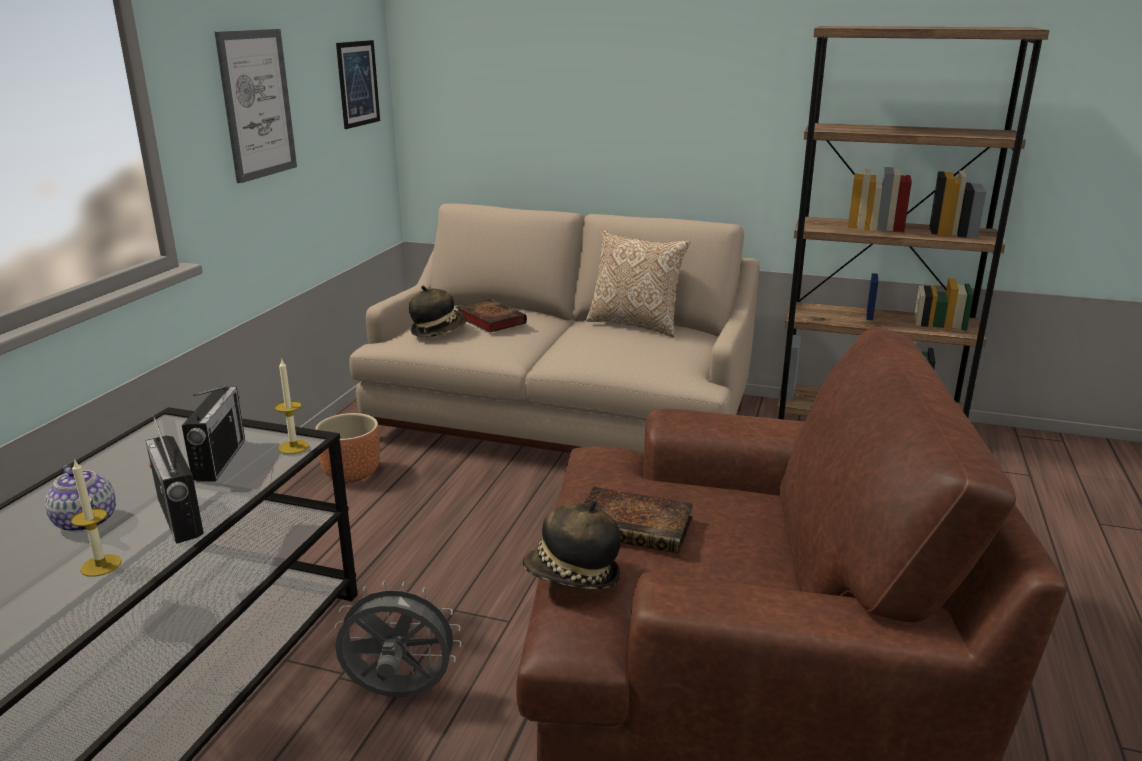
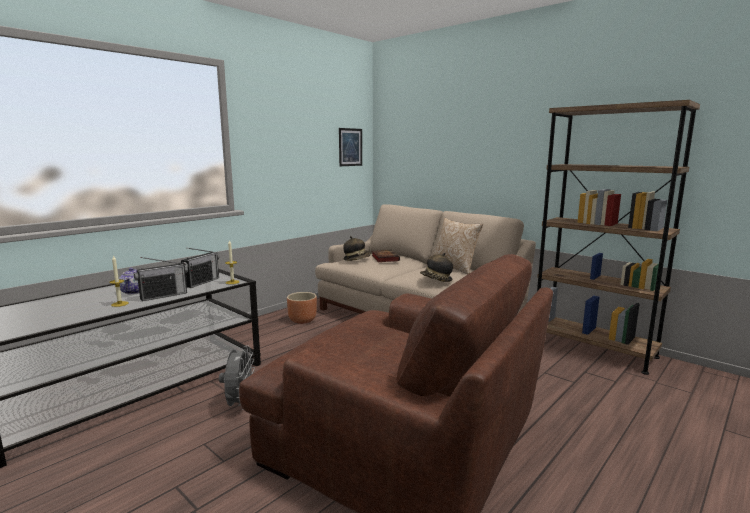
camera: 25 degrees right, 10 degrees down
(180, 517) = (163, 295): radio -> radio turned 120 degrees counterclockwise
(257, 104) = (288, 149): picture -> none
(399, 694) = (240, 405): grey fan -> grey fan turned 60 degrees clockwise
(573, 577) = (295, 350): hat -> hat (436, 280)
(637, 526) = (348, 338): book -> none

